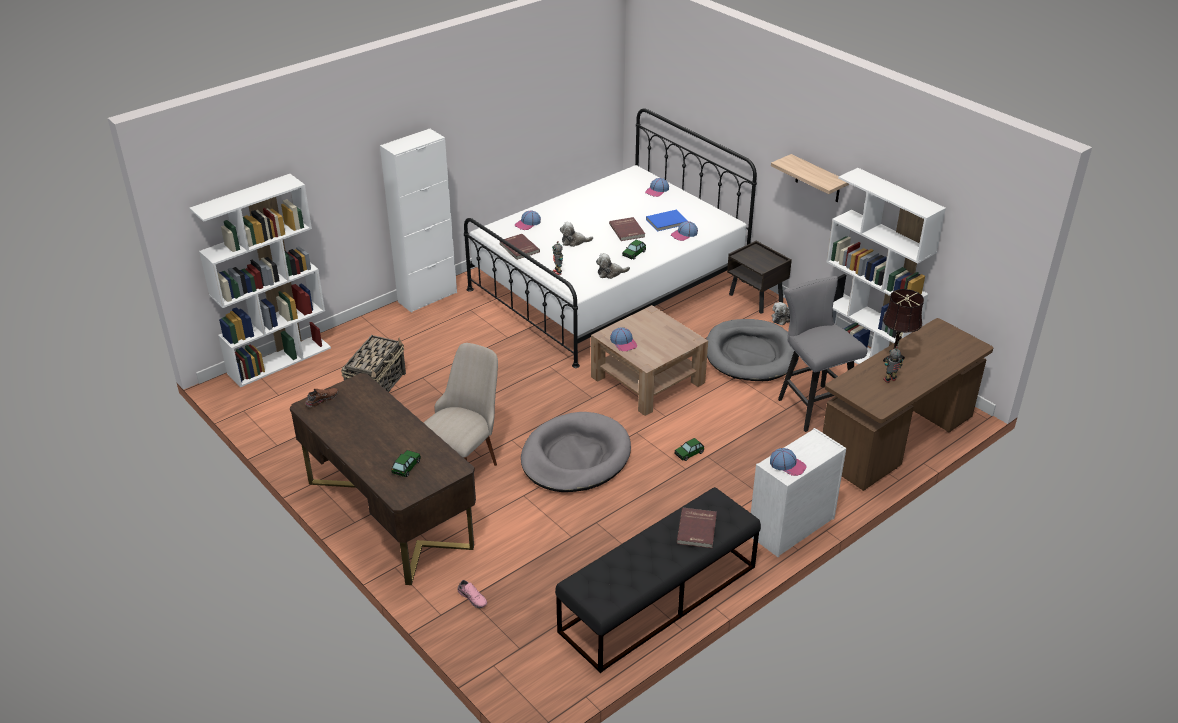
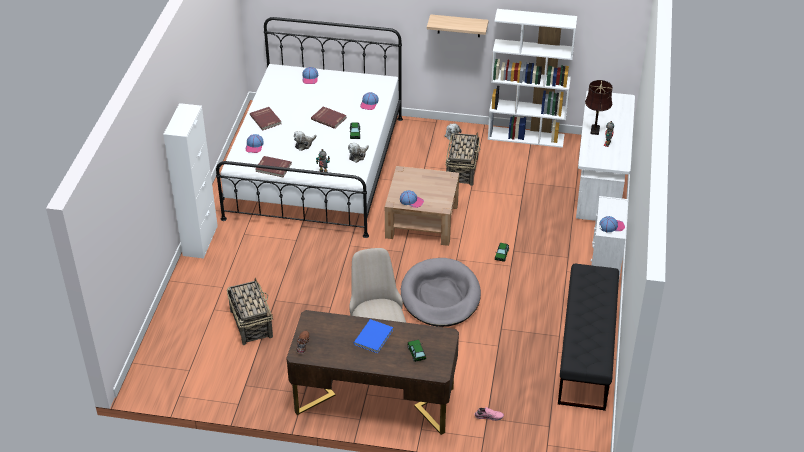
camera: 40 degrees left, 5 degrees up
(280, 360) = (154, 346): white bookcase -> none
(667, 222) = (347, 99): blue book -> blue book (374, 337)
(697, 529) = (595, 293): red book -> red book (266, 119)
(750, 354) = (462, 170): grey dog bed -> basket
(756, 298) = (421, 128): brown nightstand -> none
(812, 404) = (533, 184): grey stool -> none
(896, 440) = (600, 182): brown desk -> white desk

